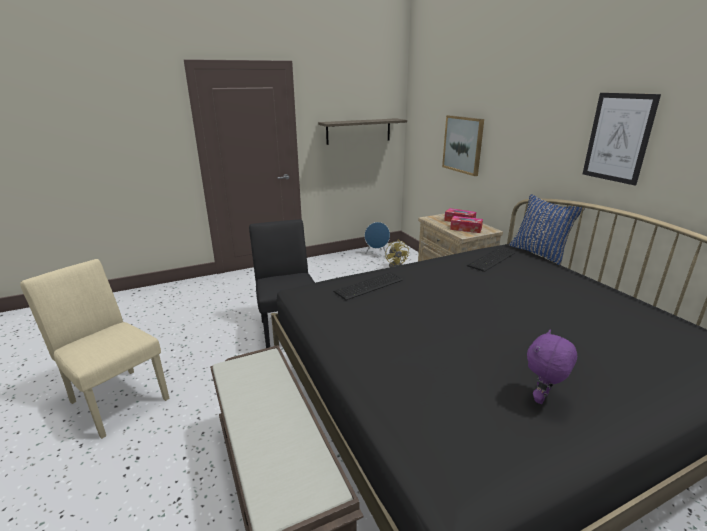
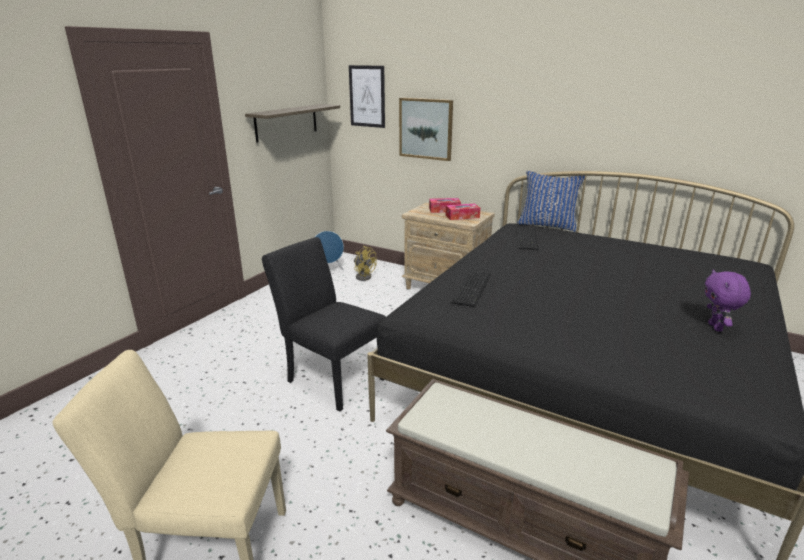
camera: 35 degrees left, 0 degrees up
(618, 138) = (610, 111): picture -> picture (367, 96)

